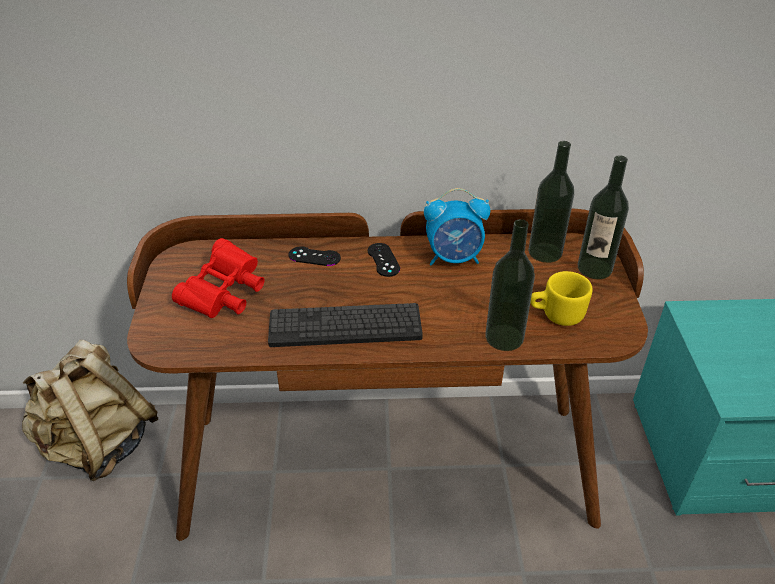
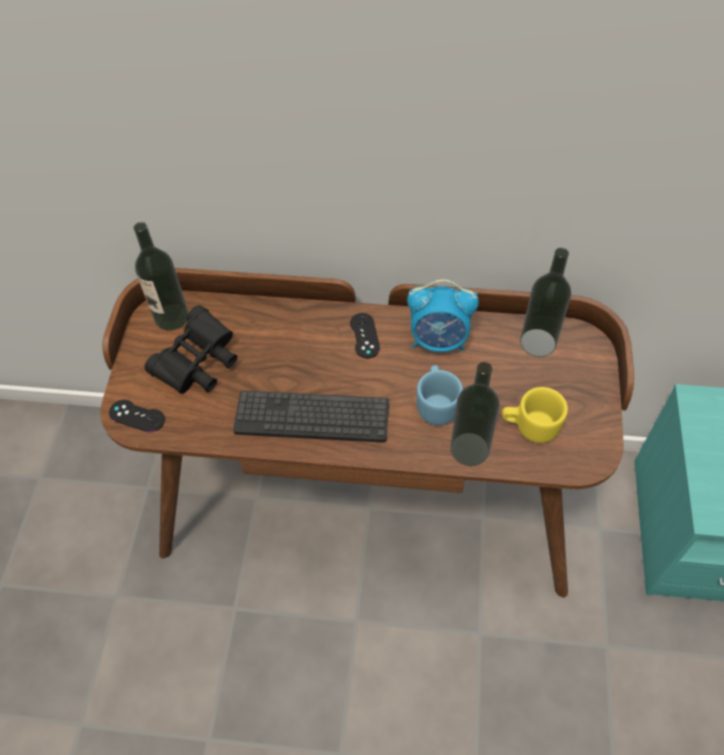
camera: 10 degrees right, 15 degrees up
(99, 444) = (94, 449): beige backpack -> none
(224, 295) = (198, 364): red binoculars -> black binoculars
(314, 256) = (294, 324): black game controller -> black game controller (137, 416)
(464, 305) = (437, 404): none -> blue mug
(594, 268) = (586, 370): bottle -> bottle (171, 317)

